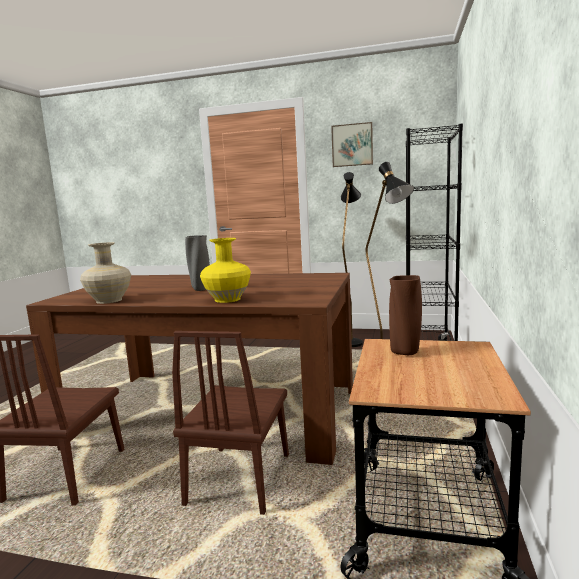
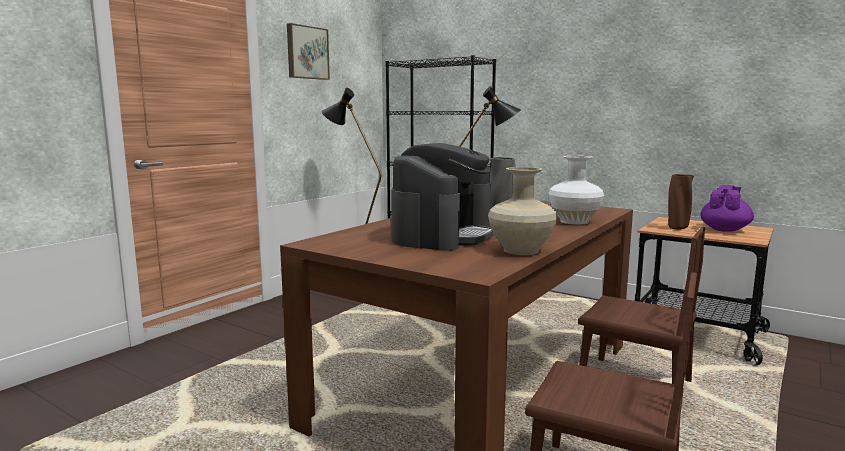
camera: 70 degrees left, 0 degrees up
(154, 286) = (443, 236): none -> coffee machine
(228, 299) = (573, 221): yellow vase -> white vase
(437, 376) = (724, 230): none -> purple teapot

